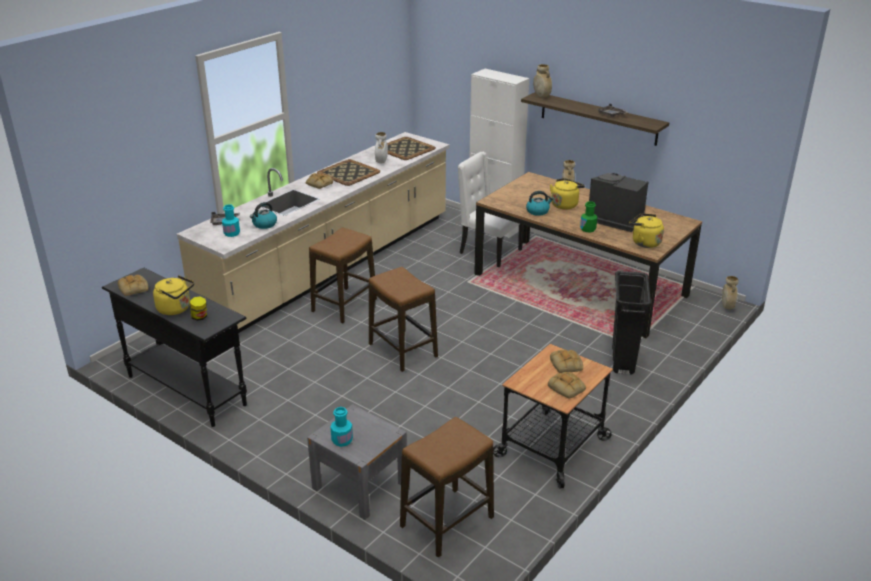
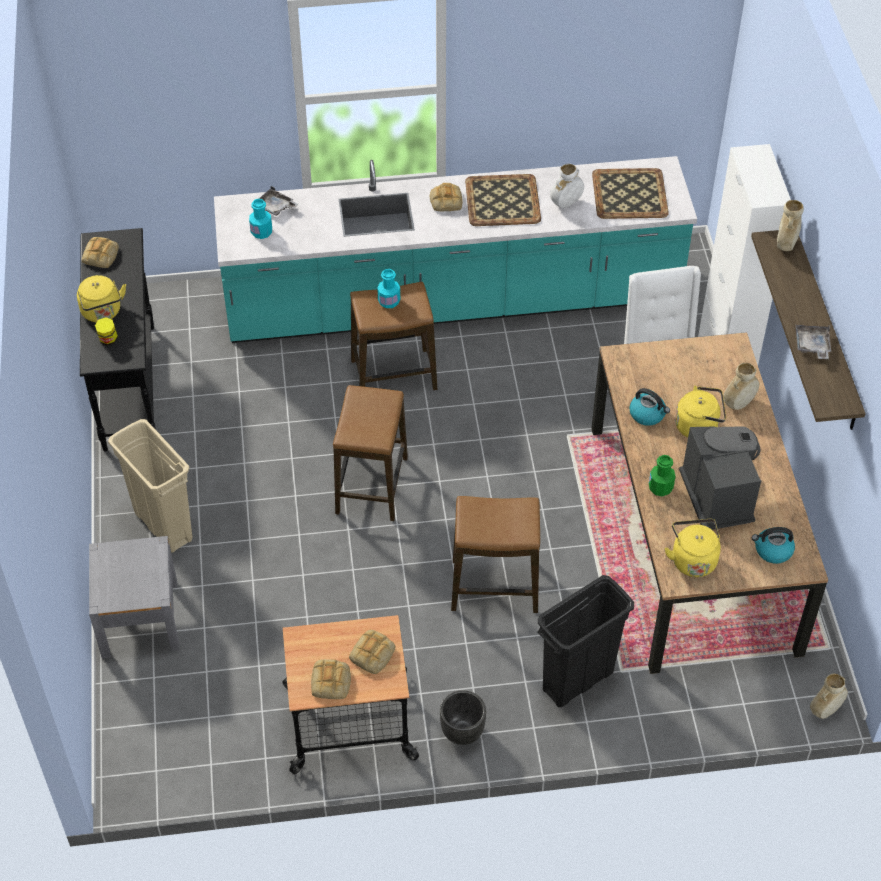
camera: 45 degrees right, 20 degrees up
(264, 224) = (307, 238): kettle -> kettle (772, 551)
(307, 436) = (163, 526): none -> beige trash can
(332, 266) = (453, 304): beige counter -> turquoise counter
(342, 440) = (109, 571): turquoise bottle -> turquoise bottle (389, 301)
(447, 522) = (158, 719): stool -> stool (494, 586)
(610, 413) = (462, 733): none -> black planter

